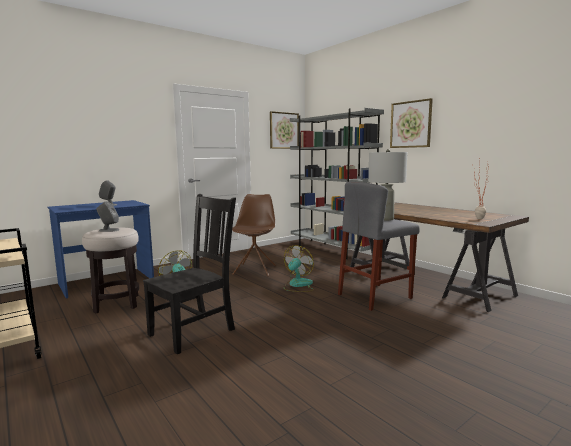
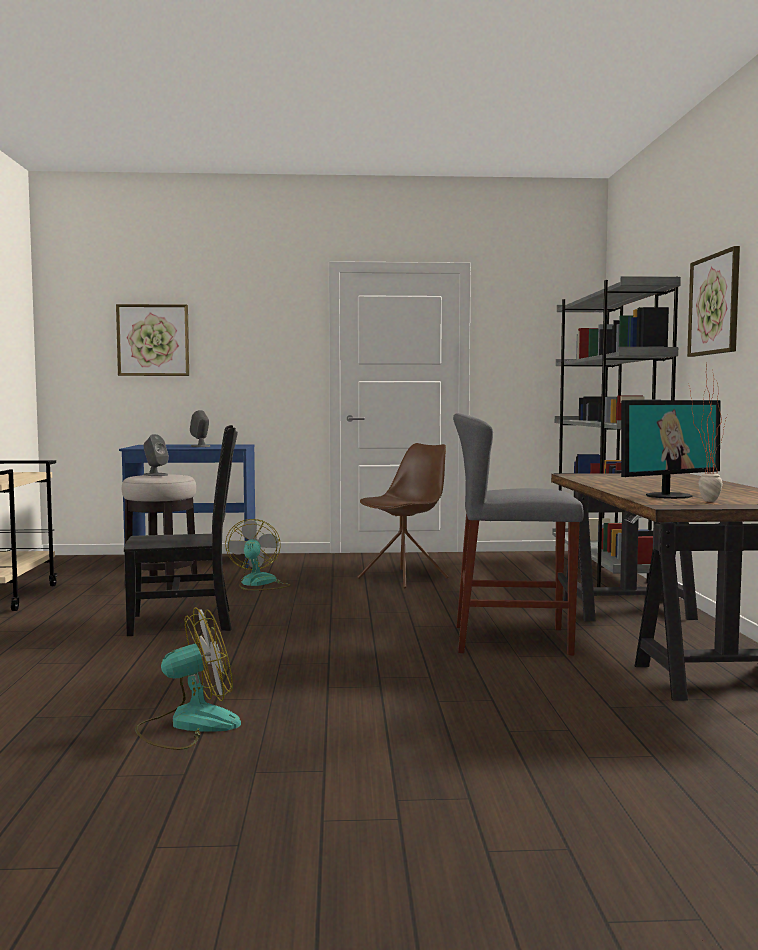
camera: 35 degrees right, 5 degrees down
(284, 130) = (550, 330): picture -> picture (153, 340)
(298, 285) = (422, 605): fan -> fan (188, 725)
(385, 219) = (536, 490): grey table lamp -> none
(453, 217) = (668, 496): none -> monitor

